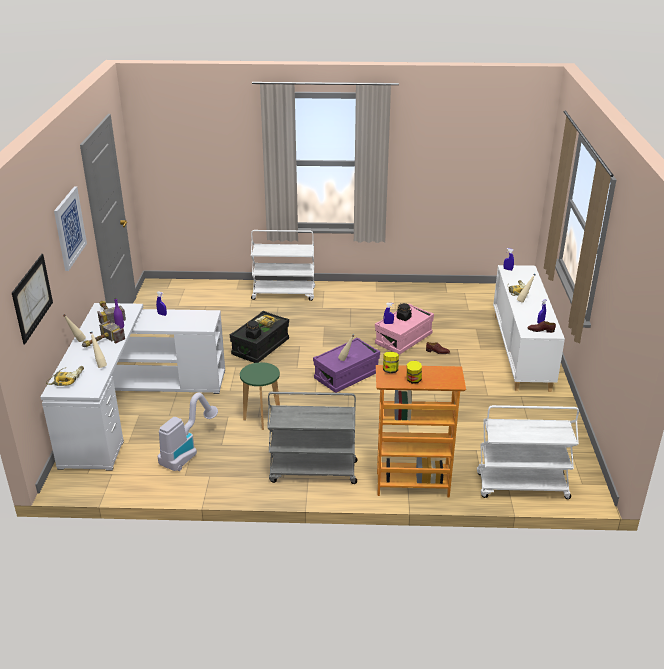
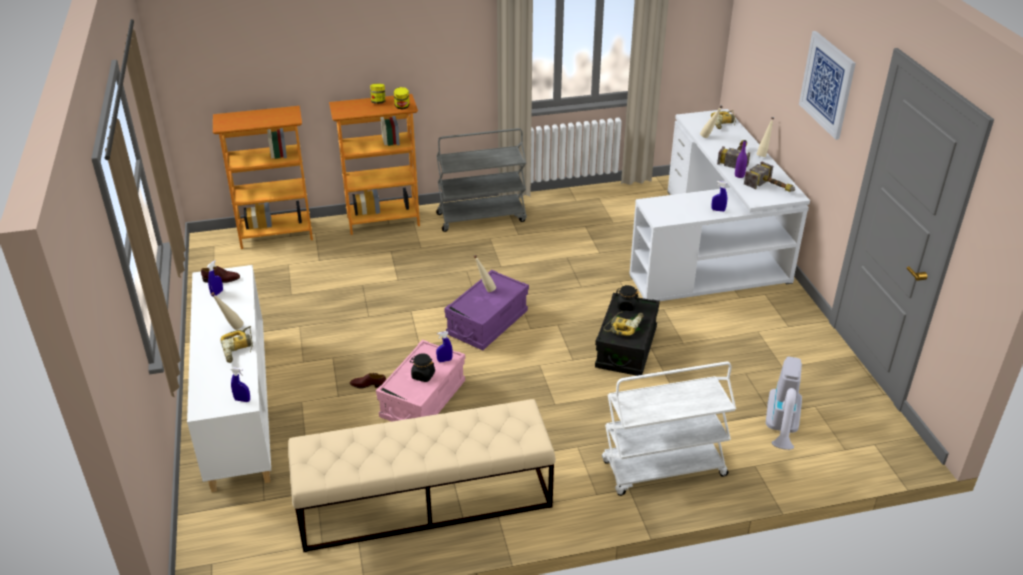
camera: 165 degrees right, 5 degrees up
(32, 297) = (762, 46): picture -> none
(187, 451) = (613, 215): vacuum cleaner -> vacuum cleaner (781, 430)
(262, 418) = (561, 256): green stool -> none
(412, 299) = (423, 501): none -> beige bench
(521, 486) = (276, 234): white cart -> bookcase

